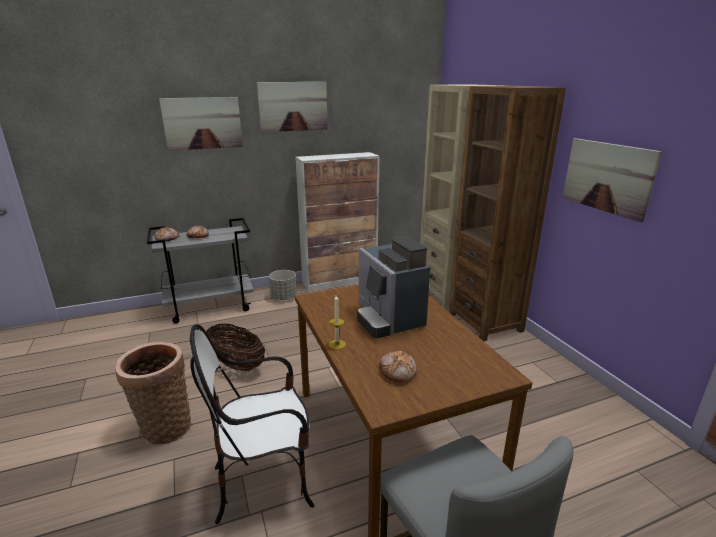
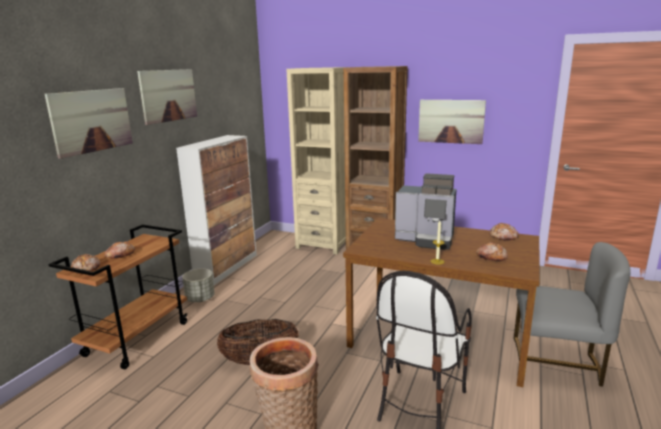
camera: 45 degrees left, 5 degrees down
(211, 307) = (137, 338): grey cart -> brown cart
(479, 358) = (503, 237): none -> bread

